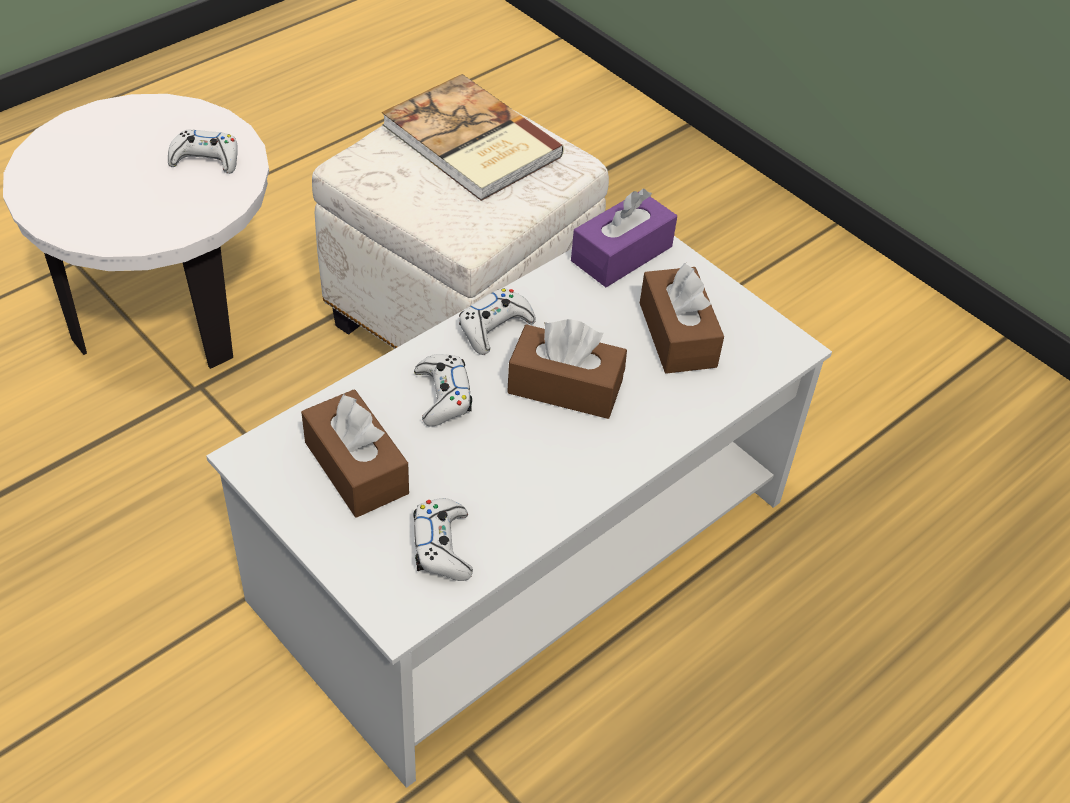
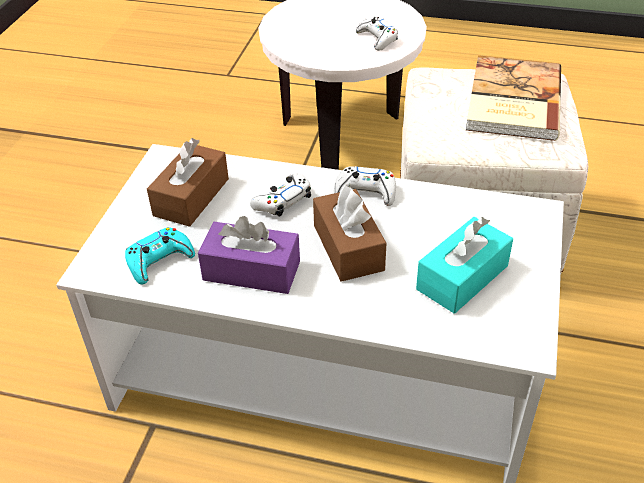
camera: 60 degrees right, 5 degrees down
(442, 546) = (159, 261): white game controller -> turquoise game controller
(621, 254) = (507, 213): purple tissue box -> purple tissue box (251, 271)
(677, 335) = (462, 277): brown tissue box -> turquoise tissue box

